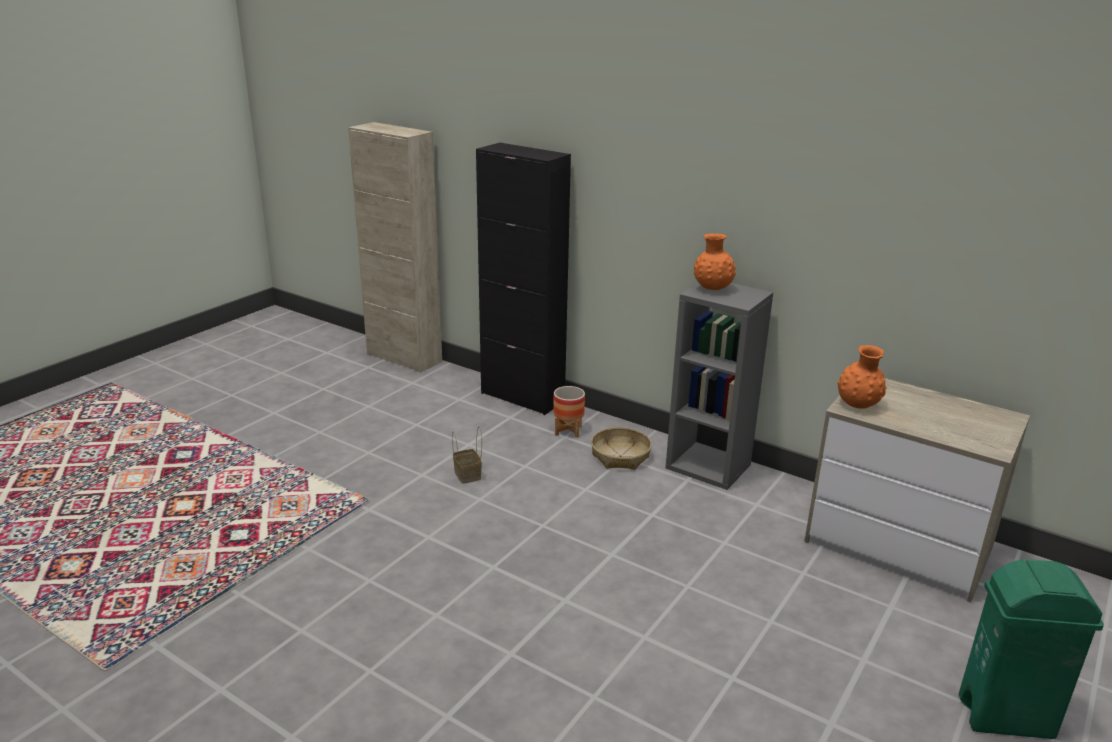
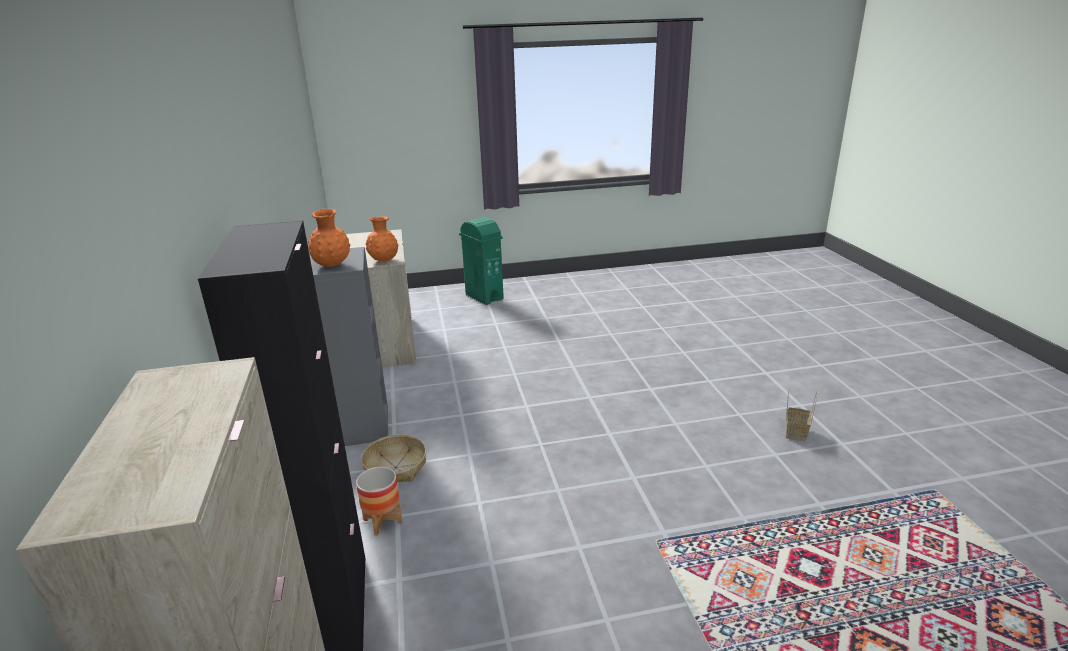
camera: 135 degrees left, 0 degrees up
(468, 475) = (538, 520): basket -> basket (795, 432)

